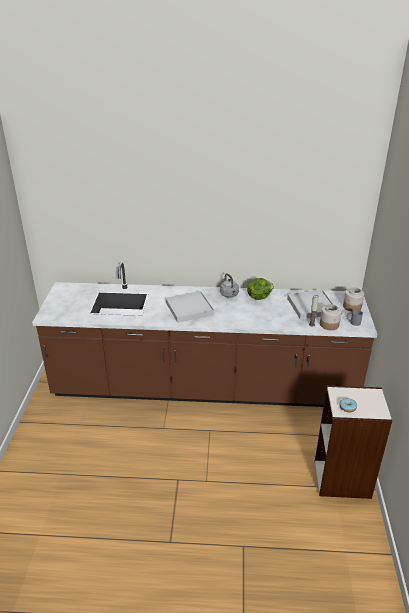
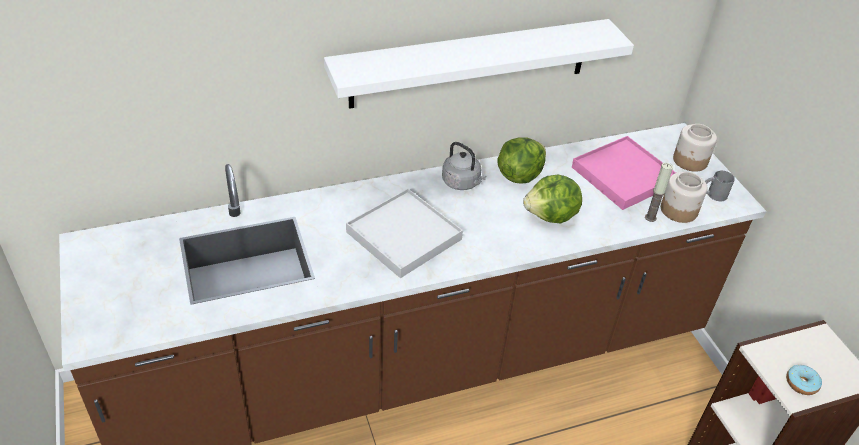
camera: 25 degrees left, 10 degrees up
(238, 237) = (470, 63): none -> white shelf
(262, 315) = (551, 216): none -> lettuce
(311, 306) = (623, 175): white tray -> pink tray

